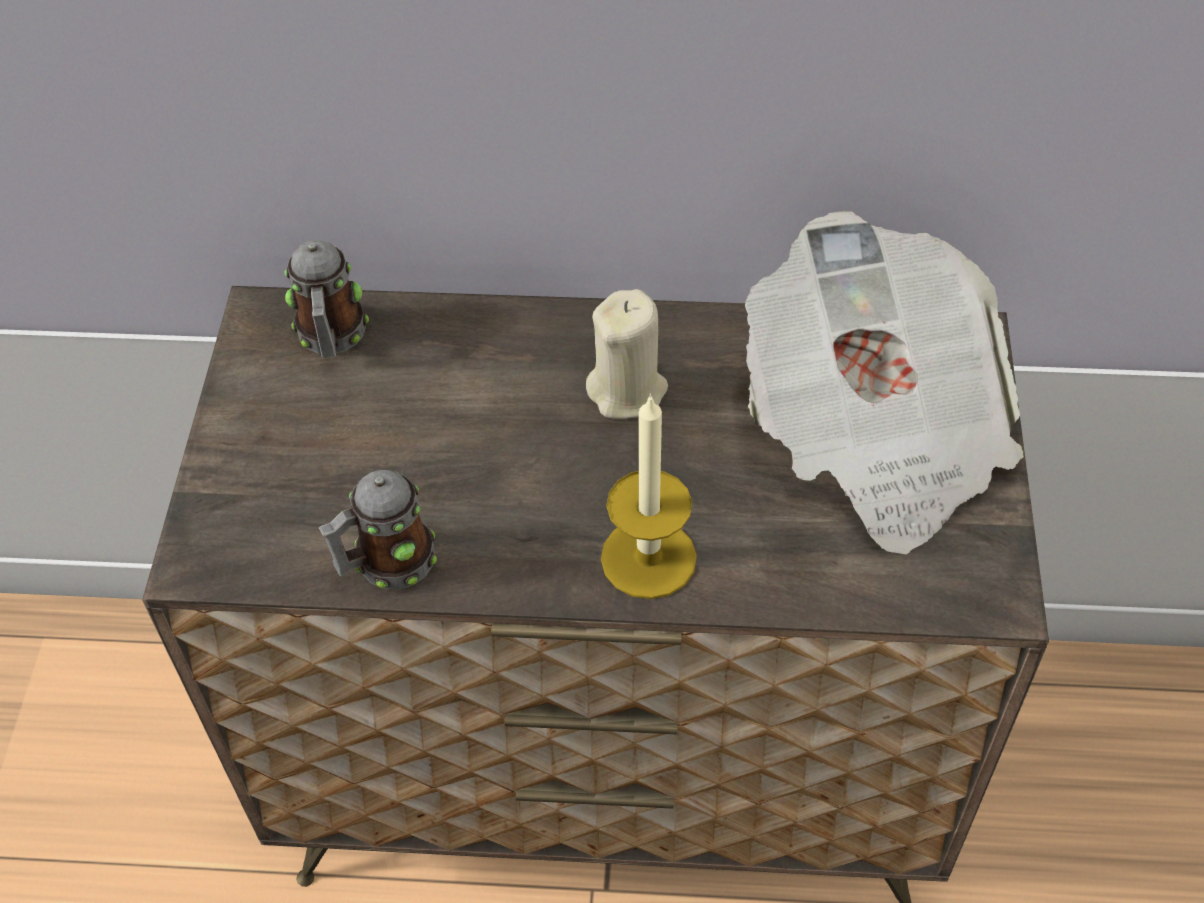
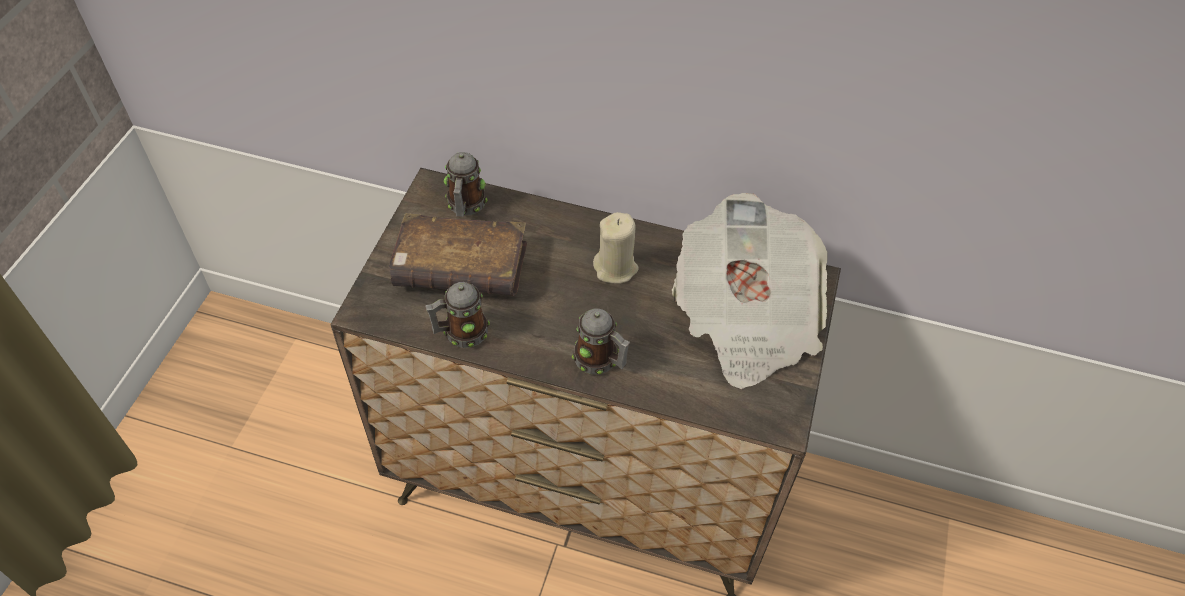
camera: 10 degrees right, 0 degrees up
(354, 448) = (460, 268): none -> brown book
(648, 558) = (600, 360): candle -> mug

